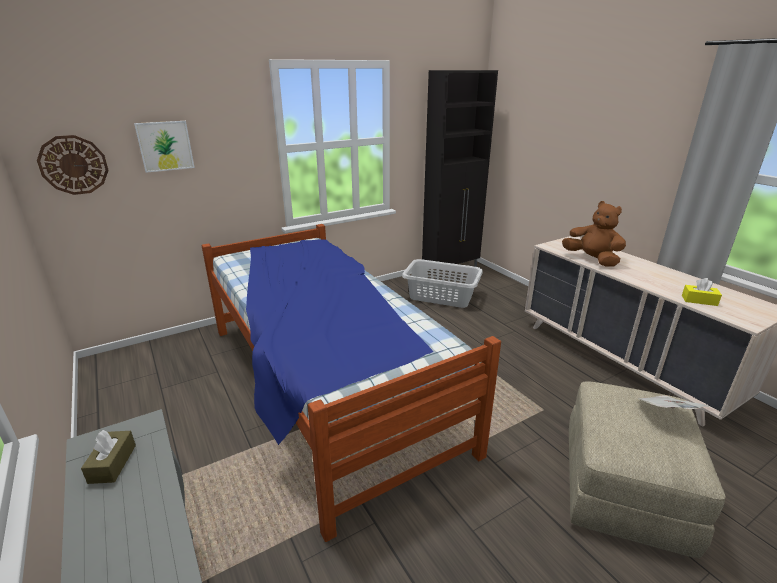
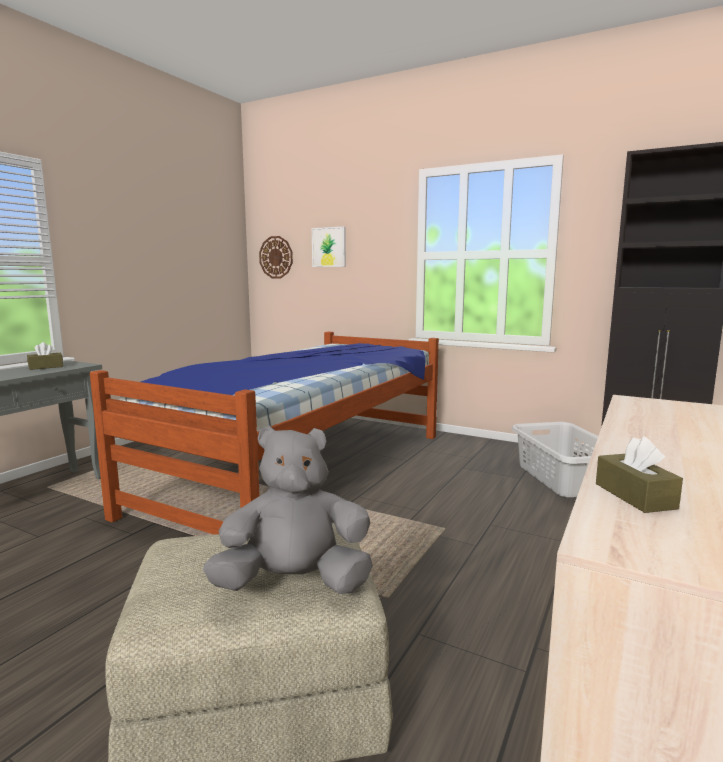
camera: 60 degrees right, 15 degrees down
(592, 260) = (642, 421): brown plush toy -> none
(667, 414) = (295, 583): newspaper -> grey plush toy
(699, 300) = (634, 496): yellow tissue box -> brown tissue box

